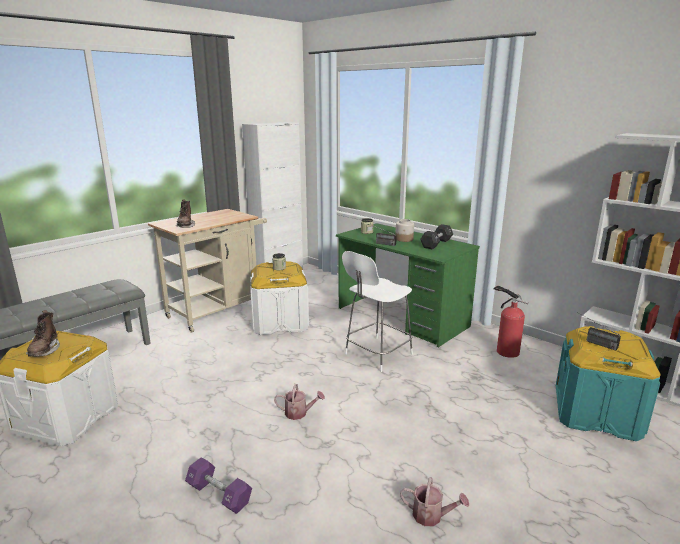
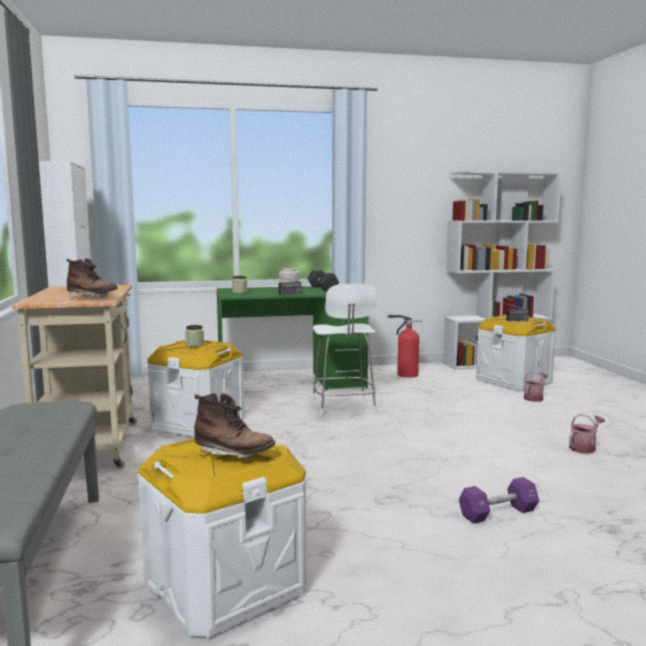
camera: 55 degrees left, 10 degrees down
(299, 413) = (402, 455): watering can -> watering can (534, 398)
(596, 413) = (513, 381): turquoise storage box -> white storage box

